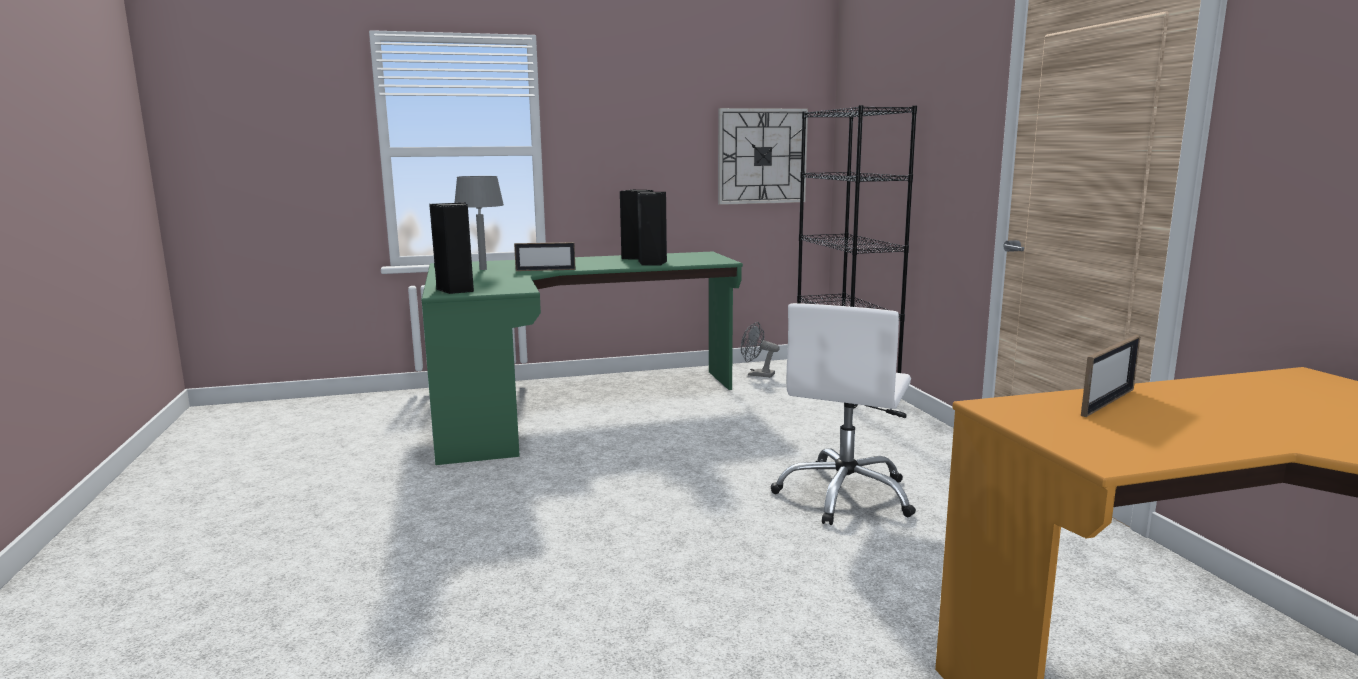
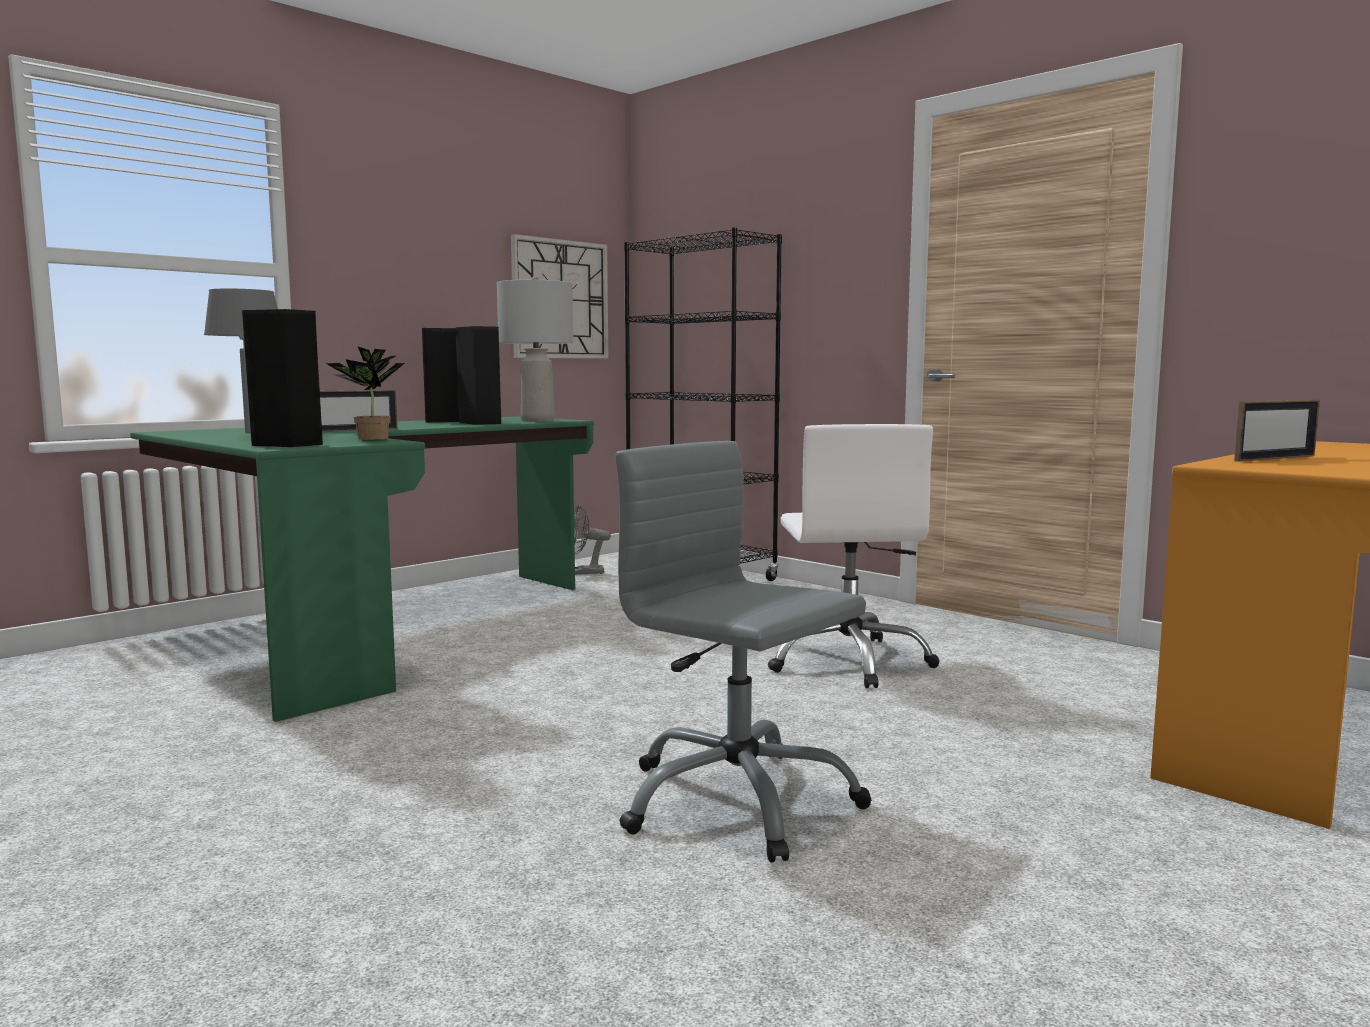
camera: 30 degrees left, 5 degrees down
(520, 284) = (369, 438): none -> potted plant
(601, 593) = (736, 801): none -> grey office chair
(700, 261) = (537, 420): none -> grey table lamp
(1108, 402) = (1275, 458): picture frame -> picture frame turned 45 degrees clockwise

